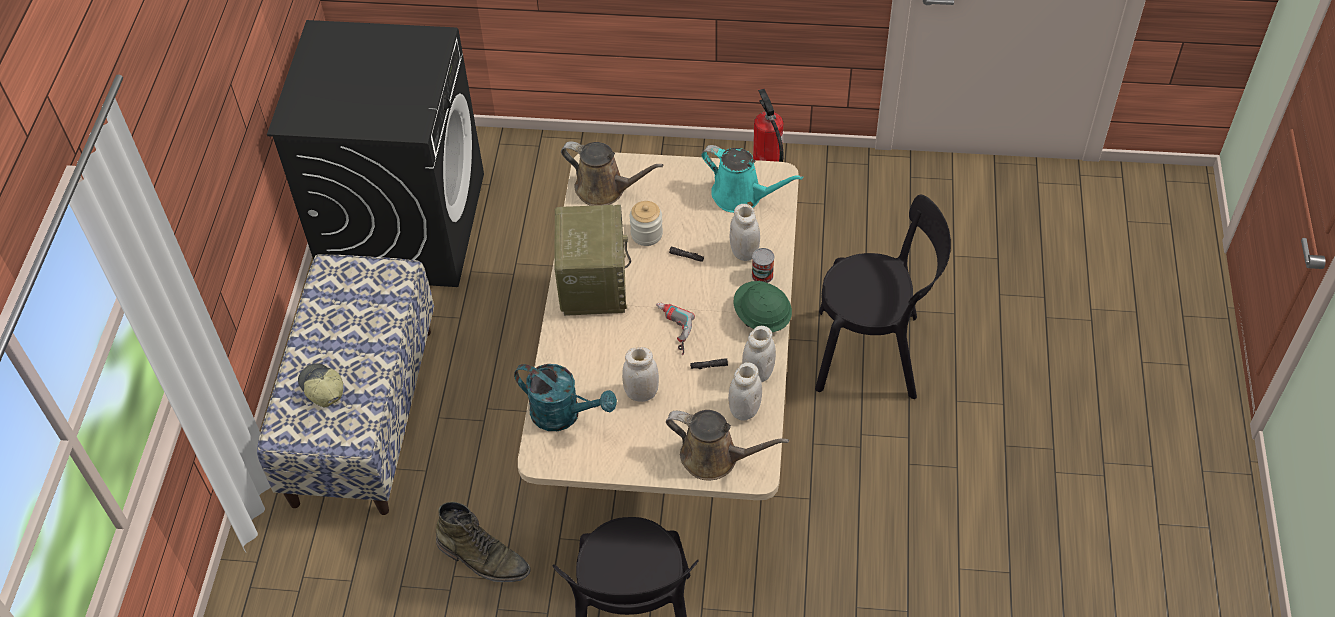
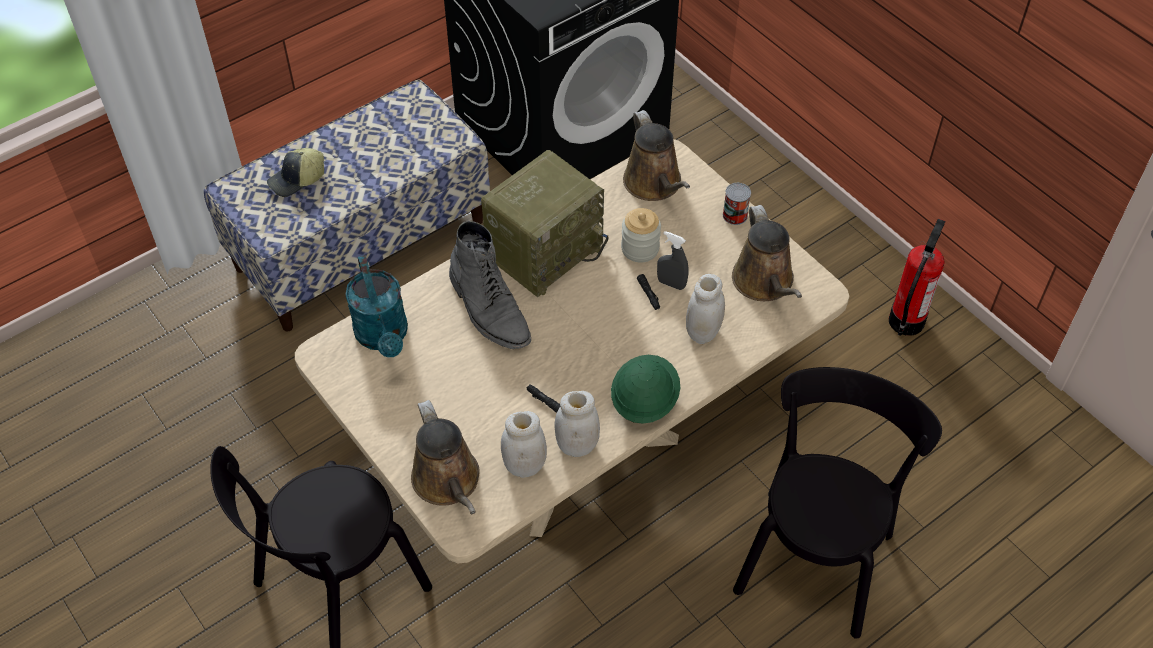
camera: 45 degrees right, 0 degrees up
(321, 388) = (297, 180): cap -> cap turned 135 degrees counterclockwise
(483, 558) = (306, 427): green boot -> none
(605, 343) = (489, 309): none -> grey boot
(641, 393) = (463, 374): white jar -> none
(670, 330) = (553, 344): power drill -> none
(691, 239) = (671, 284): none -> grey spray bottle
(741, 196) = (765, 283): turquoise watering can -> brown watering can
(762, 275) = (692, 365): can -> can (735, 215)
(874, 353) = (816, 555): black chair -> black chair turned 120 degrees counterclockwise

